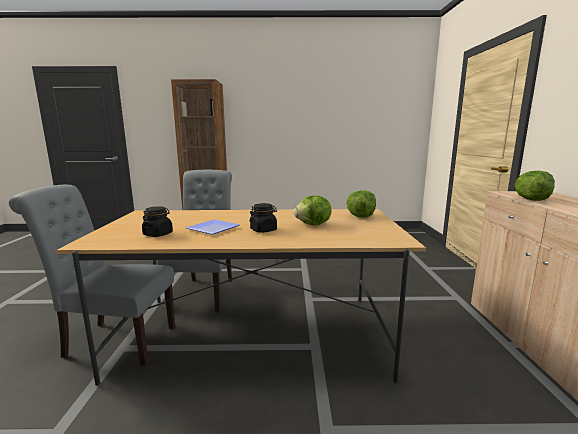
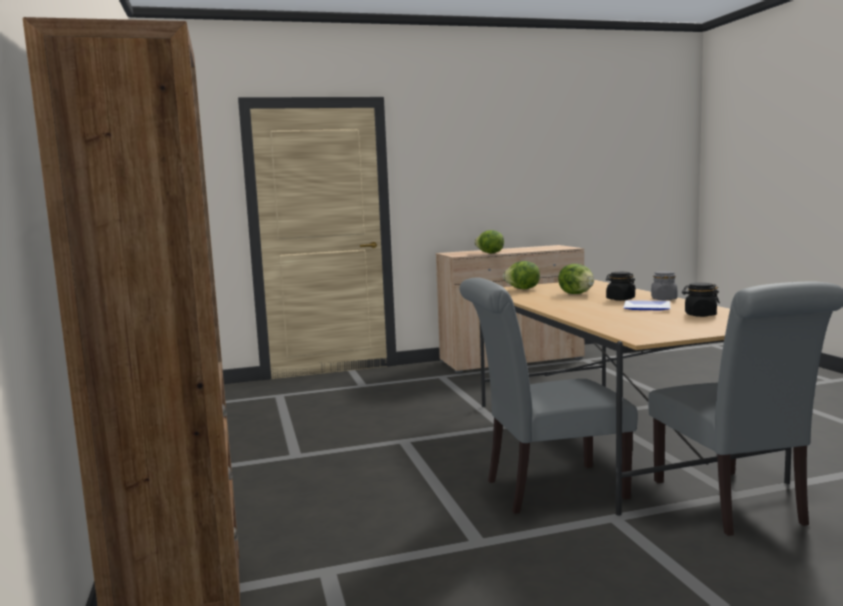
camera: 105 degrees left, 5 degrees down
(240, 241) = (663, 299): none -> grey jar

